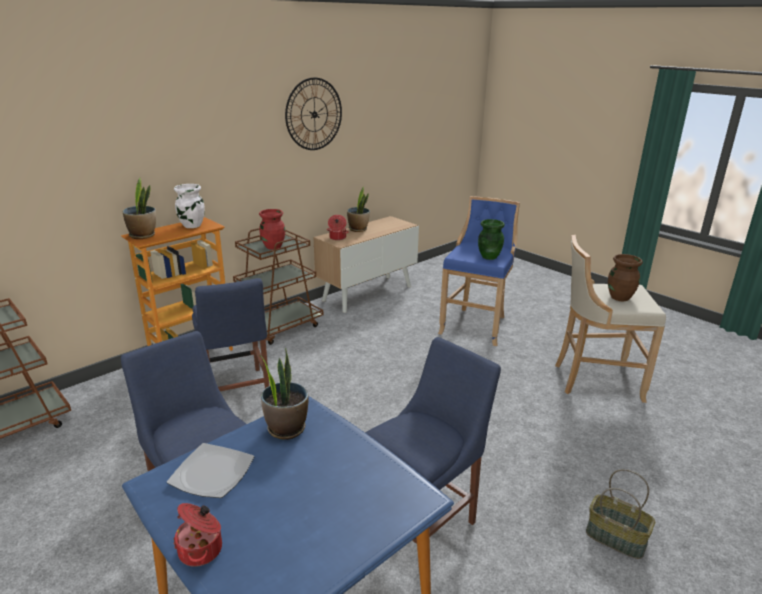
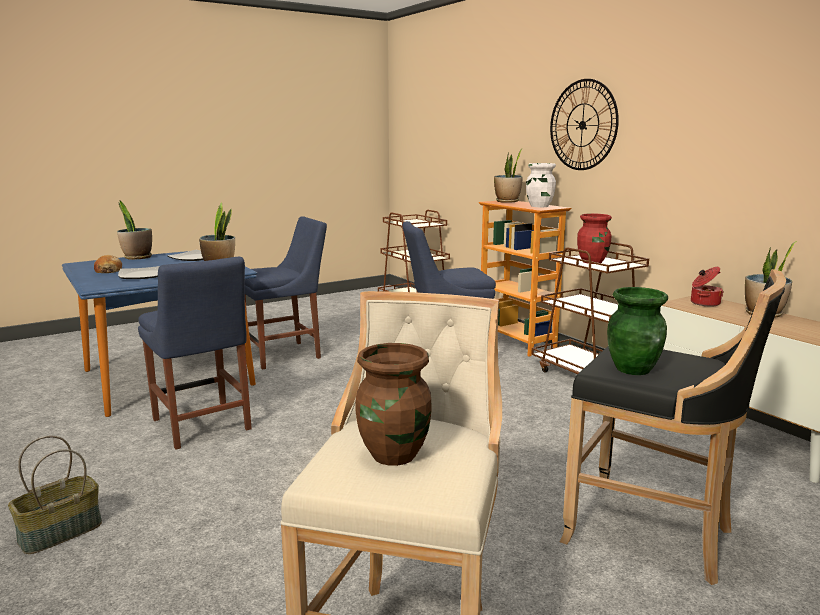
camera: 100 degrees right, 10 degrees down
(202, 550) = (137, 257): cooking pot -> potted plant
(314, 114) = (740, 101): wall clock -> wall clock (582, 125)
(319, 536) = (108, 271): none -> bread
(344, 481) = (144, 275): none -> plate
(475, 325) = (653, 534): blue stool -> black stool

